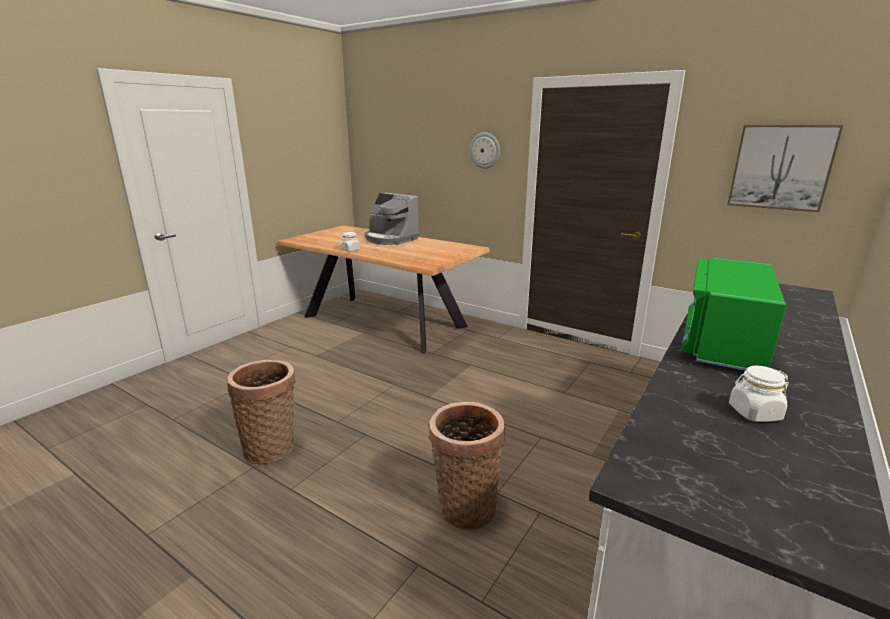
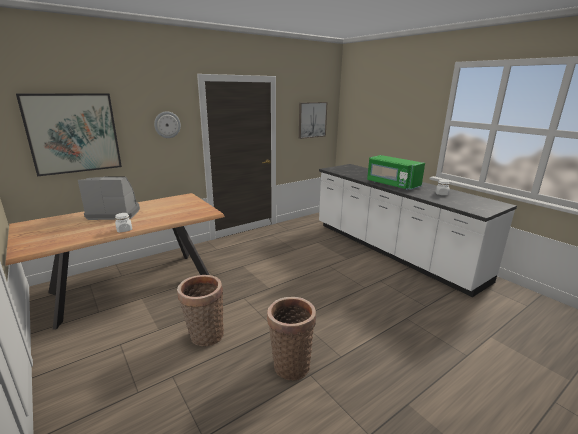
camera: 70 degrees left, 0 degrees up
(390, 239) = (115, 213): coffee machine -> coffee machine turned 150 degrees counterclockwise
(400, 151) = (73, 133): none -> picture
(465, 505) = (371, 298): basket -> basket (204, 335)

